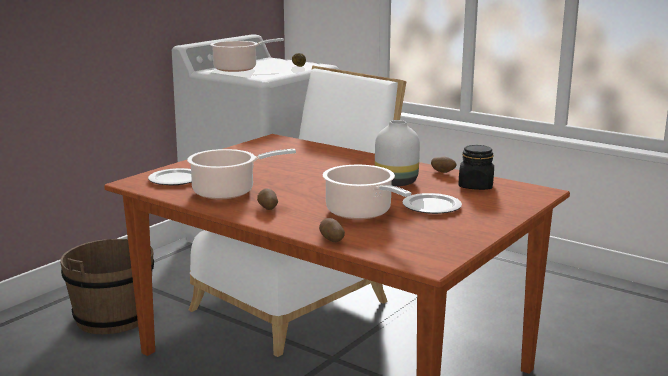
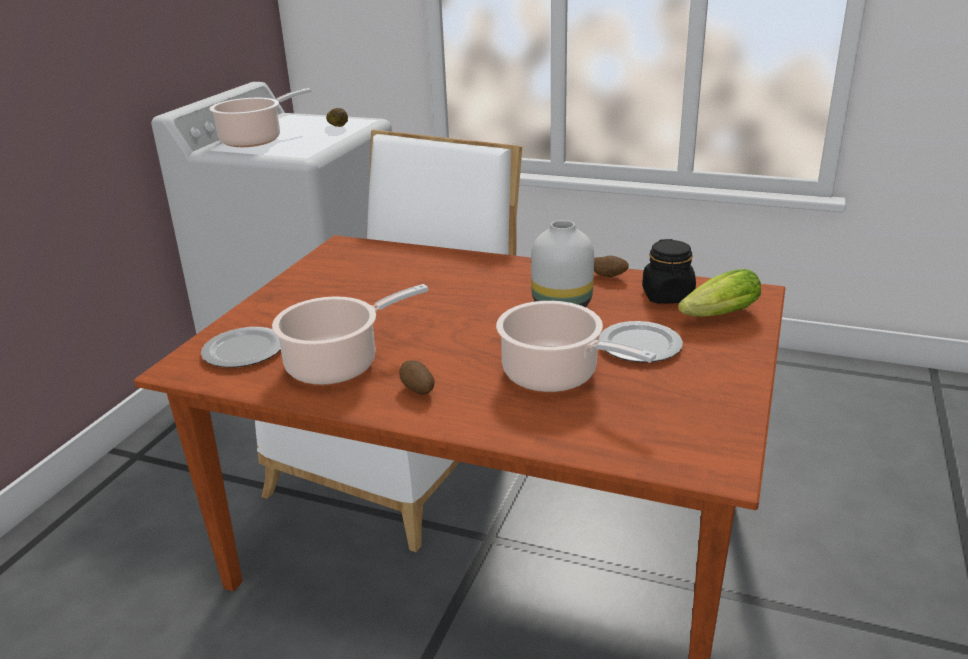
camera: 15 degrees left, 10 degrees up
(113, 317) = (156, 531): brown bucket -> none
(331, 240) = (552, 443): potato -> none
(500, 199) = (715, 317): none -> lettuce

